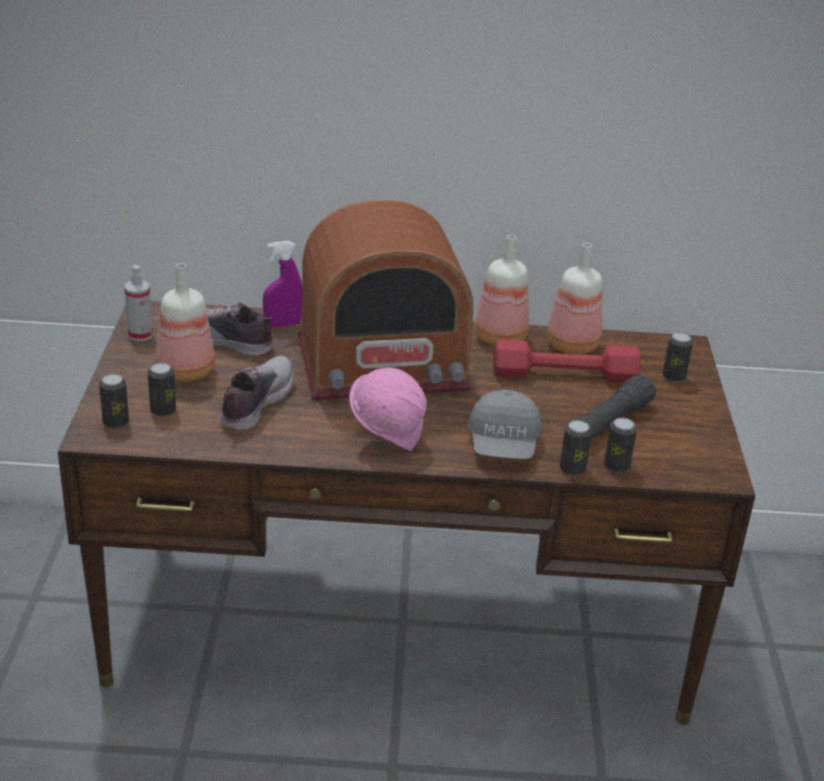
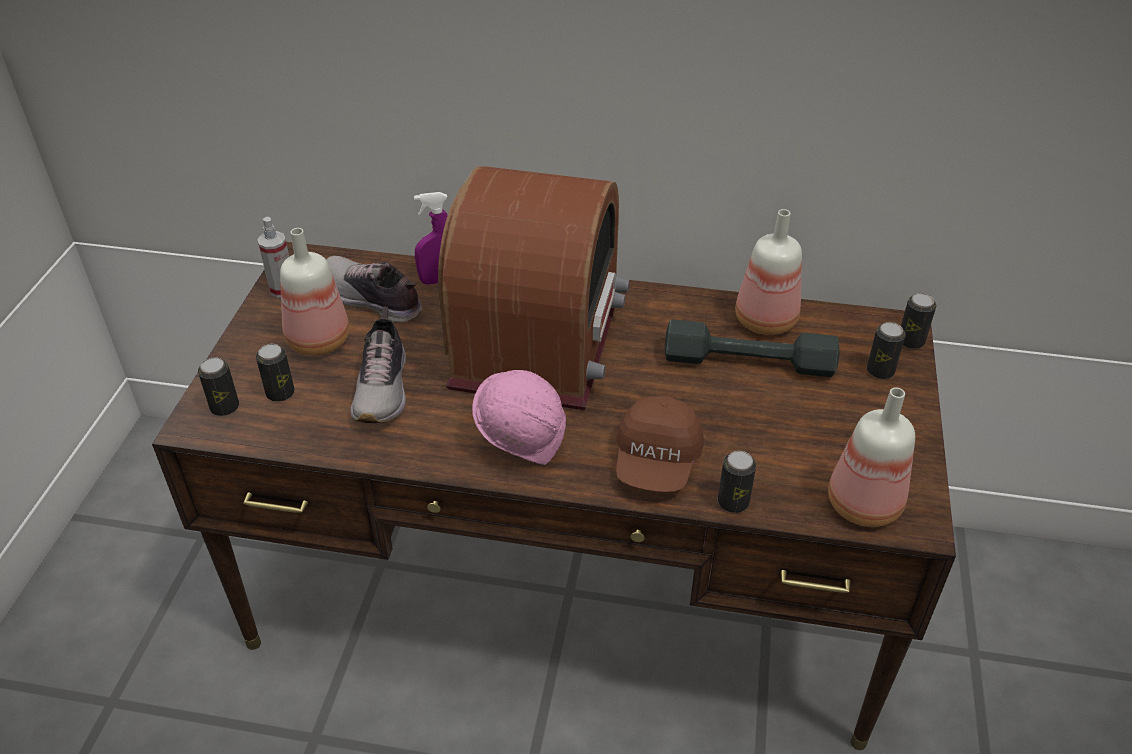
camera: 10 degrees right, 10 degrees up
(255, 404) = (383, 388): shoe -> shoe turned 150 degrees clockwise
(382, 365) = (539, 340): radio -> radio turned 75 degrees counterclockwise
(499, 338) = (681, 308): bottle -> bottle (862, 506)
(503, 445) = (656, 462): grey cap -> brown cap
(564, 374) = (748, 361): red dumbbell -> grey dumbbell
(610, 422) = (791, 435): black flashlight -> none
(616, 466) = (788, 501): can -> can (910, 341)

